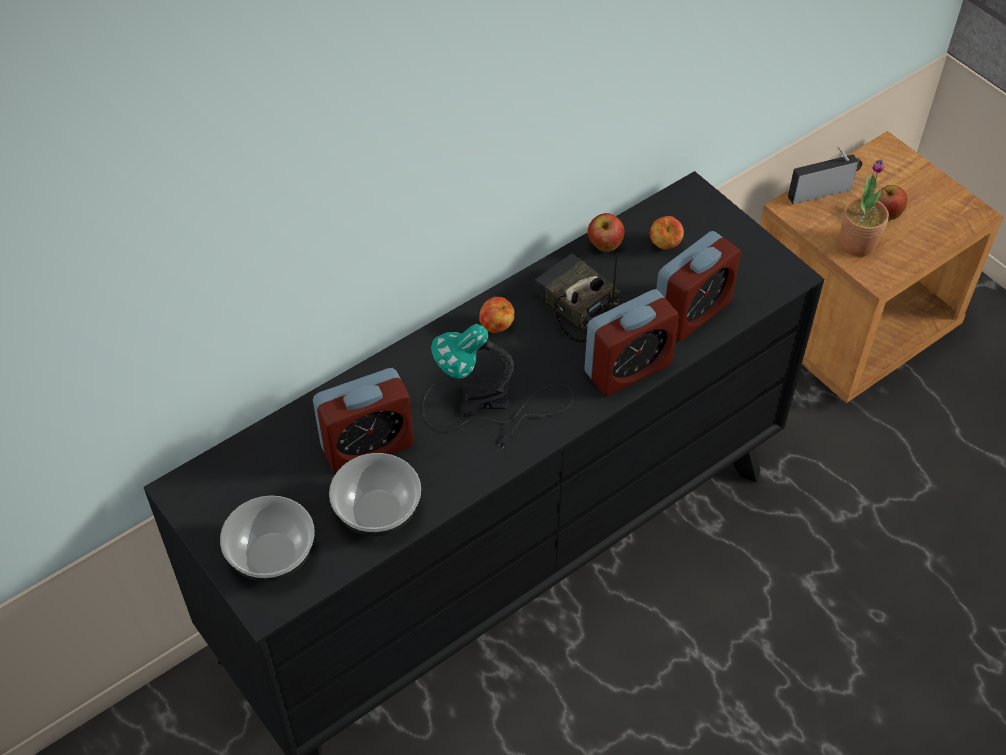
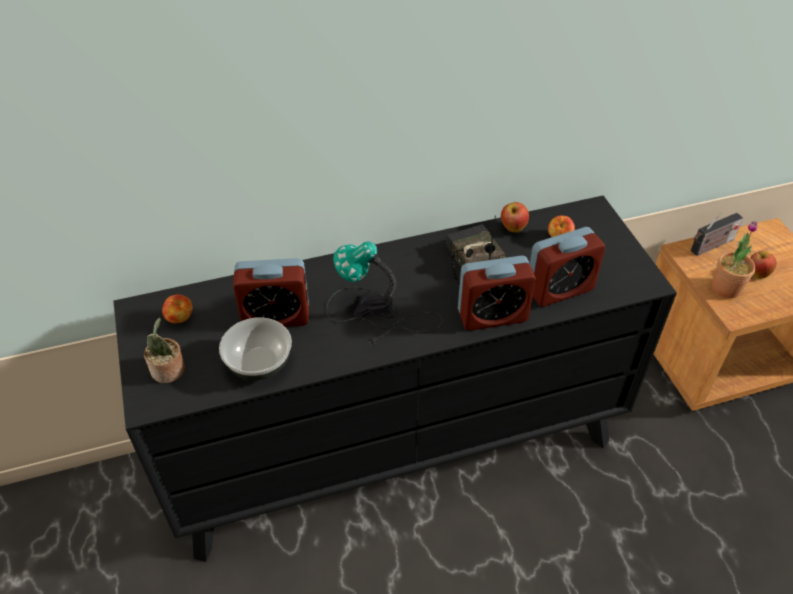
camera: 20 degrees right, 5 degrees down
(271, 555) = (169, 371): bowl -> potted plant
(497, 326) = (408, 261): apple -> apple (180, 318)
(822, 192) = (710, 246): radio -> radio turned 150 degrees clockwise

